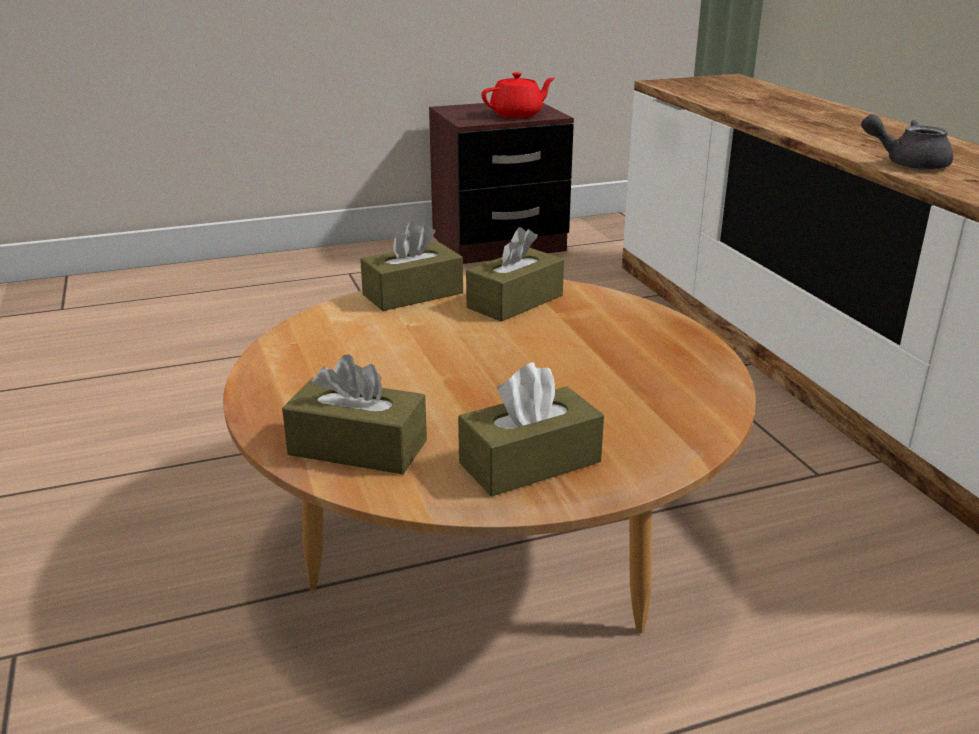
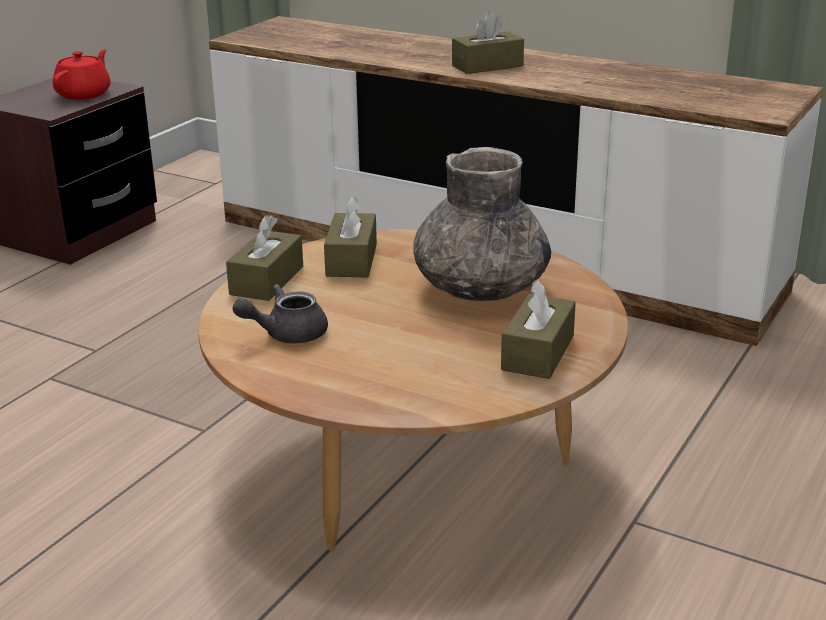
camera: 40 degrees left, 0 degrees up
(358, 448) = (427, 389): brown tissue box -> brown tissue box (487, 66)
(588, 372) = (480, 289): none -> grey vase
(907, 164) = (535, 78): grey teapot -> grey teapot (286, 334)

